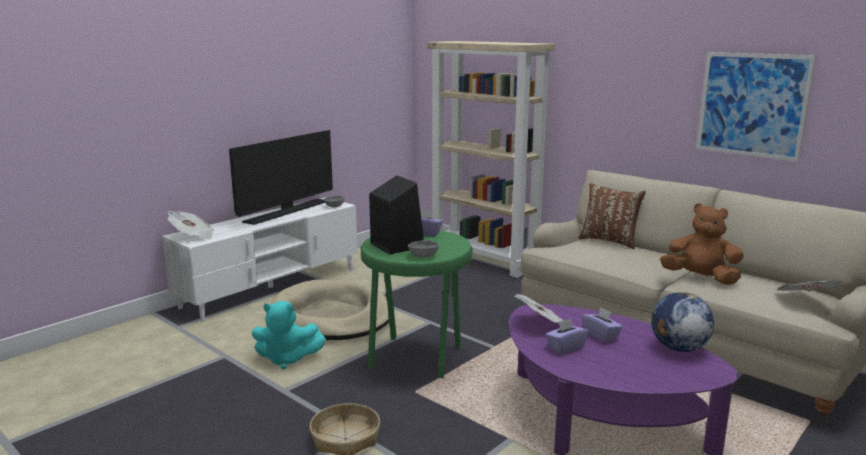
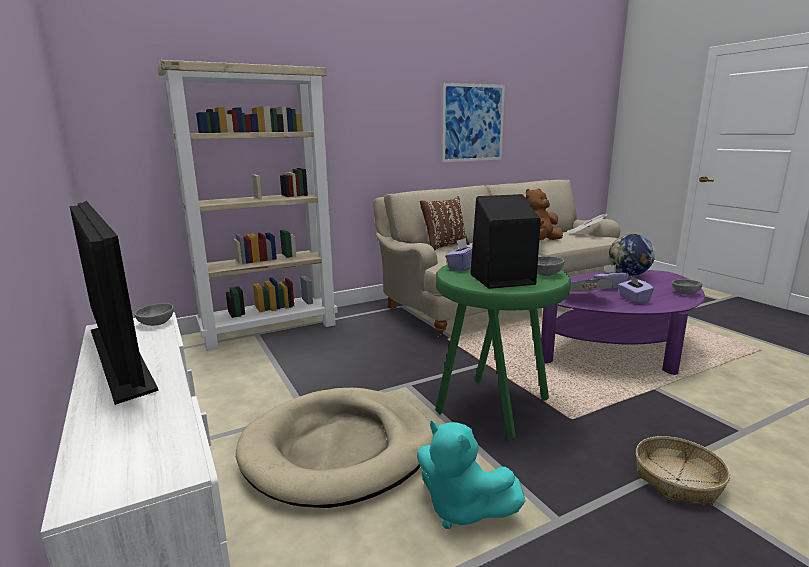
camera: 70 degrees left, 0 degrees up
(193, 236) = (130, 472): newspaper -> none
(287, 359) = (461, 508): turquoise plush toy -> turquoise plush toy turned 105 degrees clockwise
(627, 379) = (684, 293): none -> grey bowl

